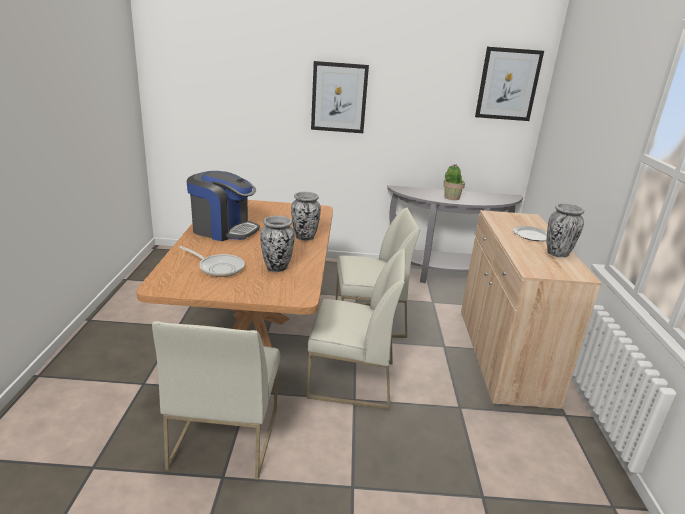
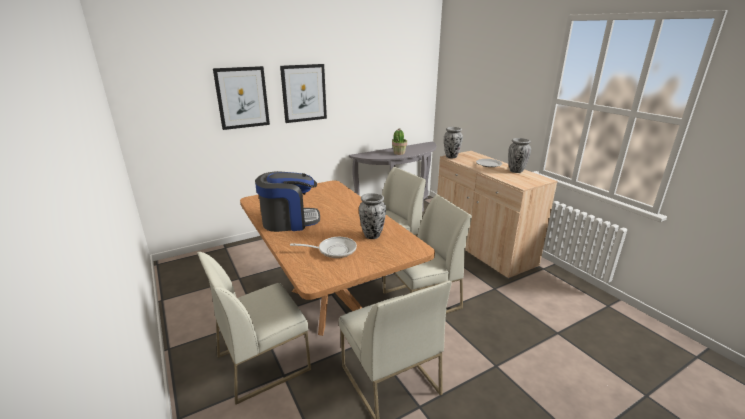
camera: 30 degrees left, 0 degrees up
(141, 364) = (263, 362): none -> white chair
(304, 238) = (355, 208): vase -> vase (451, 157)
(508, 84) = (415, 66): picture -> picture (242, 97)

